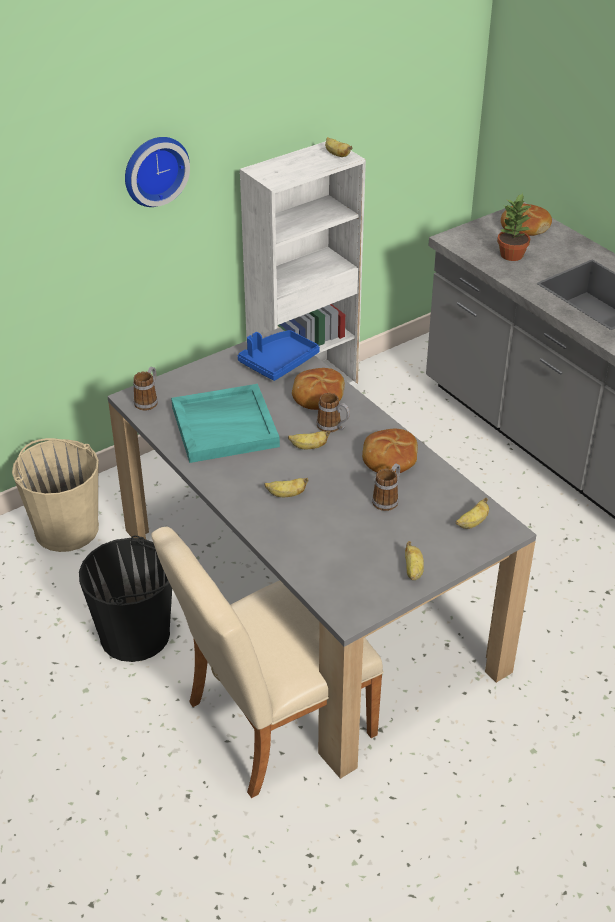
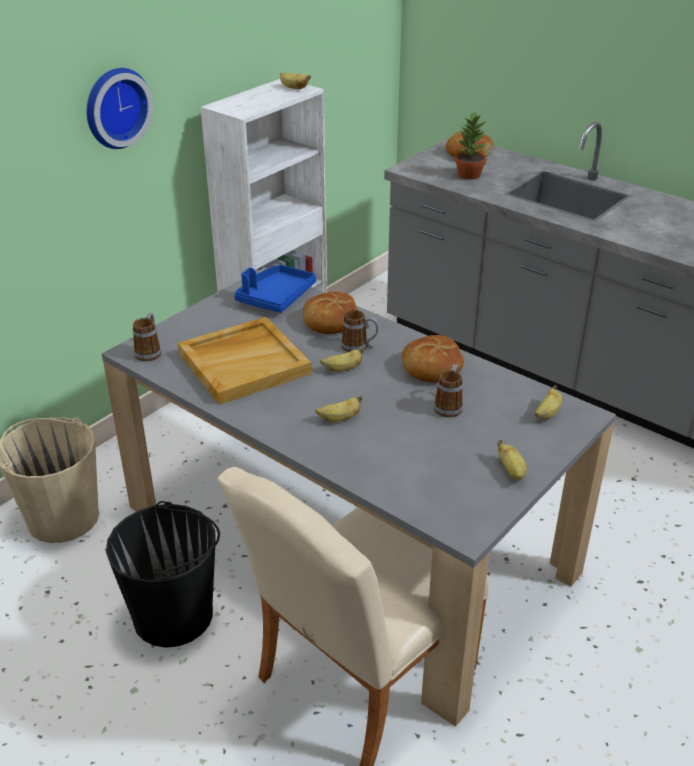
camera: 15 degrees left, 5 degrees down
(225, 426) = (244, 363): turquoise tray -> beige tray

